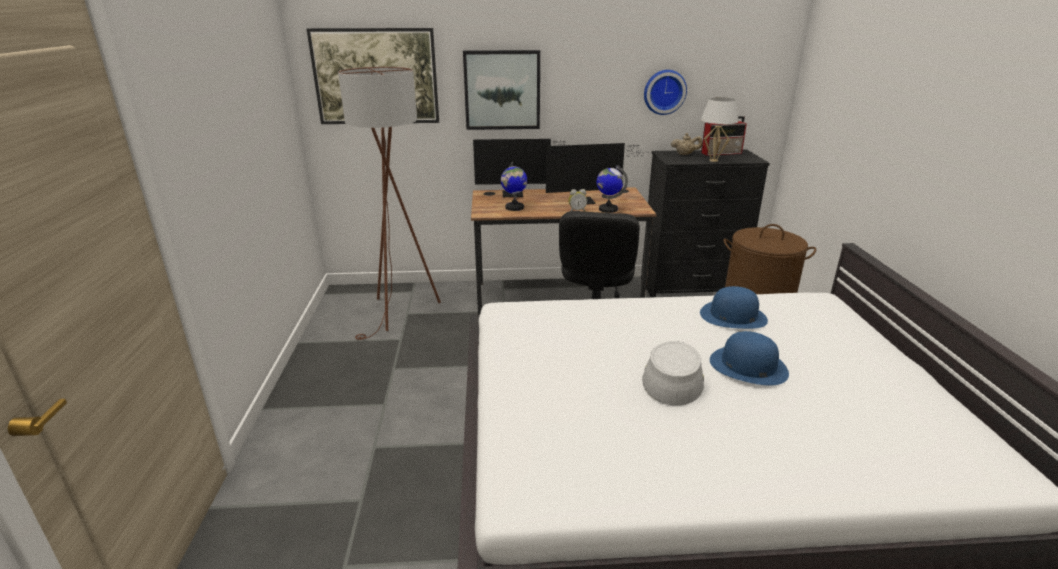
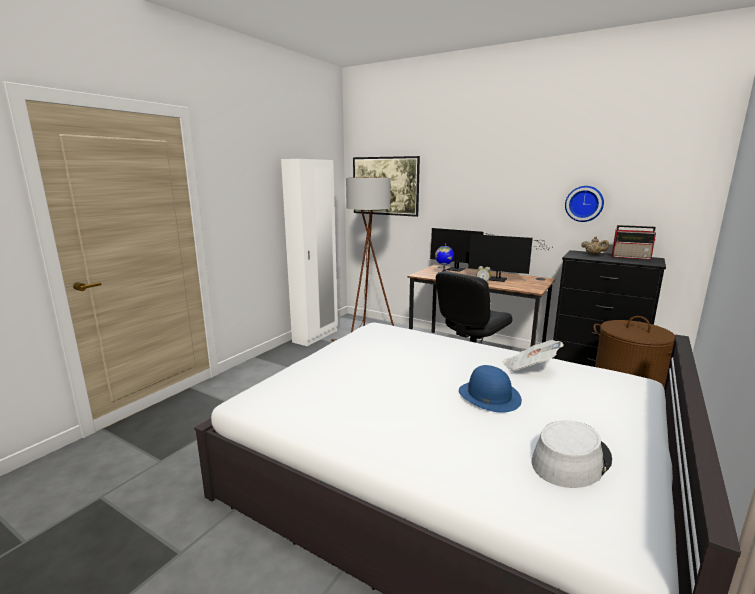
camera: 35 degrees right, 10 degrees down
(325, 339) = (316, 336): none -> white wardrobe
(502, 90) = (459, 197): picture -> none
(608, 209) = (507, 285): globe -> none
(672, 378) = (421, 384): grey hat -> grey hat (570, 460)
(713, 161) = (611, 260): white table lamp -> none
(733, 316) = (529, 368): blue hat -> newspaper

